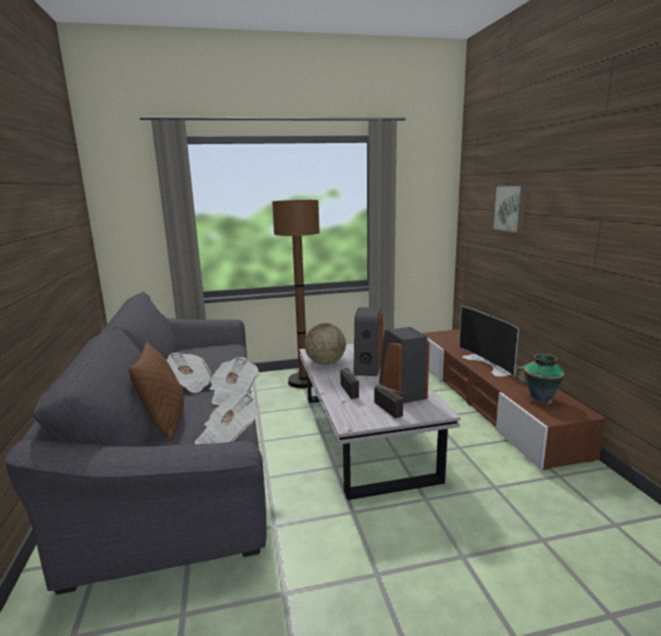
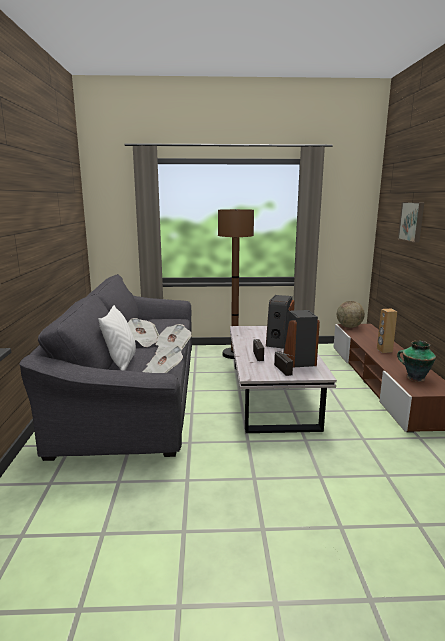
camera: 10 degrees right, 0 degrees up
(165, 422) = (121, 362): brown pillow -> white pillow
(325, 363) = (247, 336): globe -> globe (349, 327)
(489, 364) = (384, 350): television -> brown speaker

